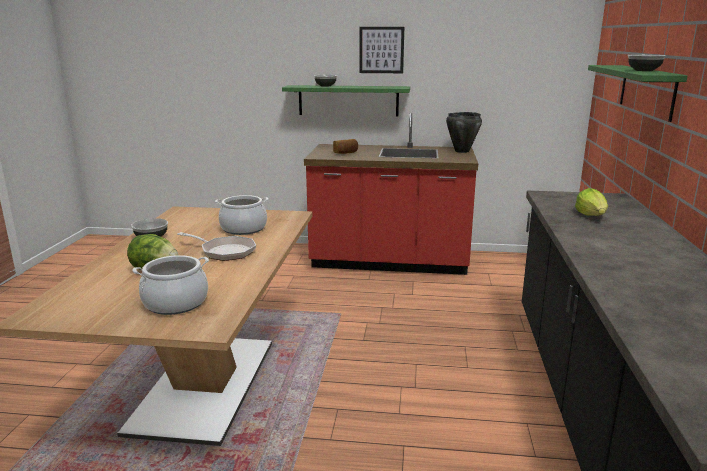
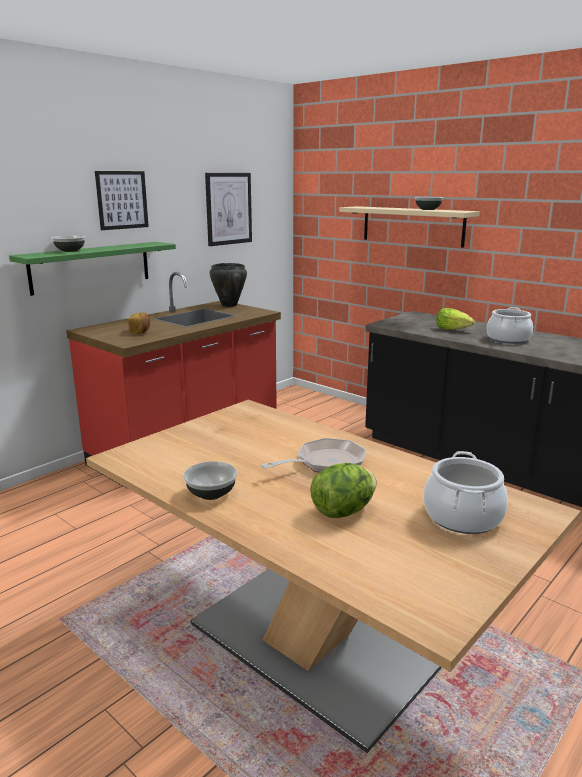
camera: 55 degrees left, 0 degrees up
(243, 229) = (258, 439): cooking pot -> cooking pot (508, 339)
(498, 62) = (228, 208): none -> picture
(646, 90) = (412, 226): green shelf -> beige shelf

